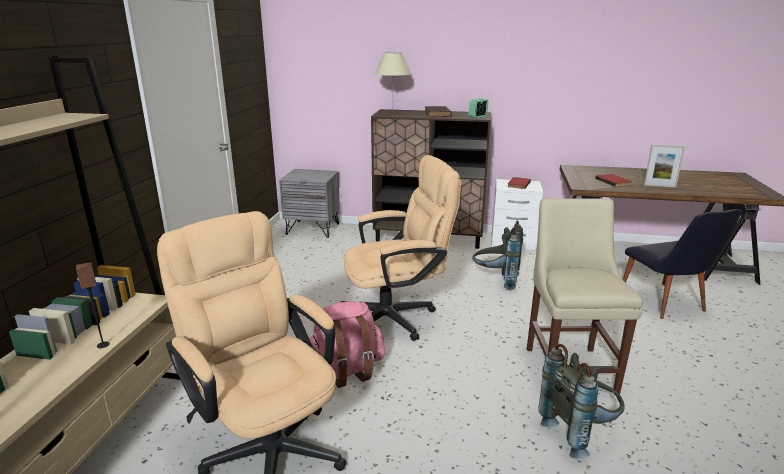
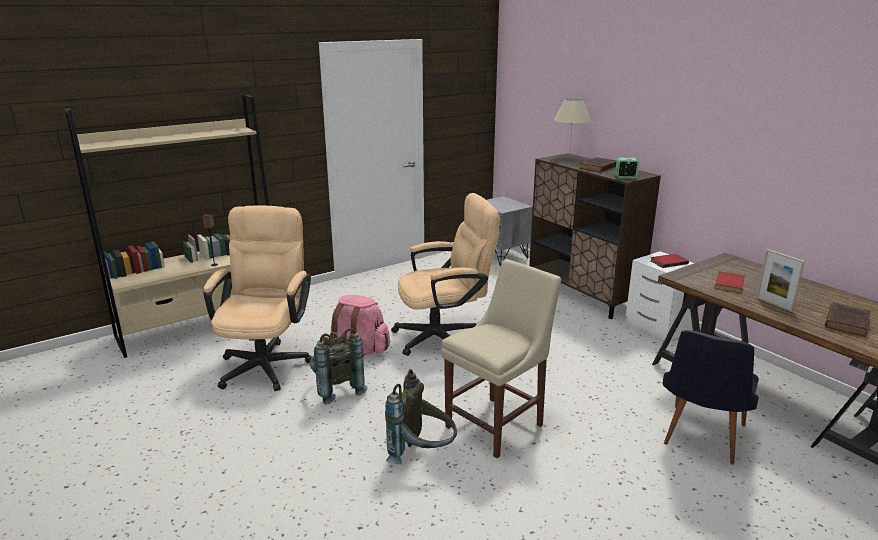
camera: 45 degrees right, 0 degrees up
(396, 317) = (444, 337): beige office chair -> beige office chair turned 45 degrees counterclockwise
(496, 280) = (570, 348): grey backpack -> grey backpack (336, 389)
(705, 184) = (846, 322): none -> brown book

